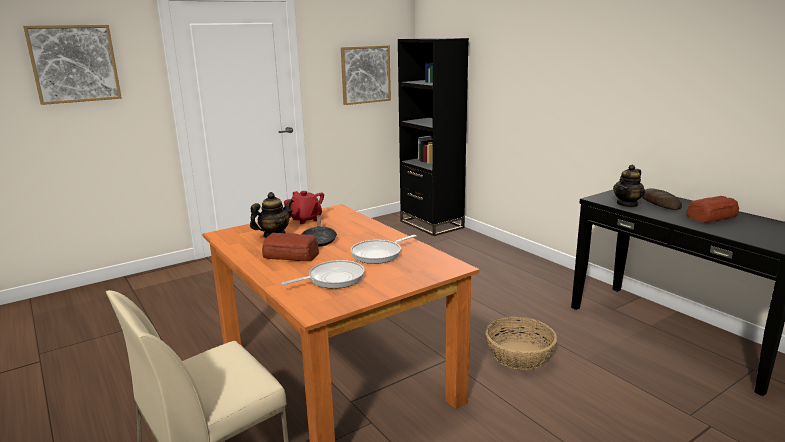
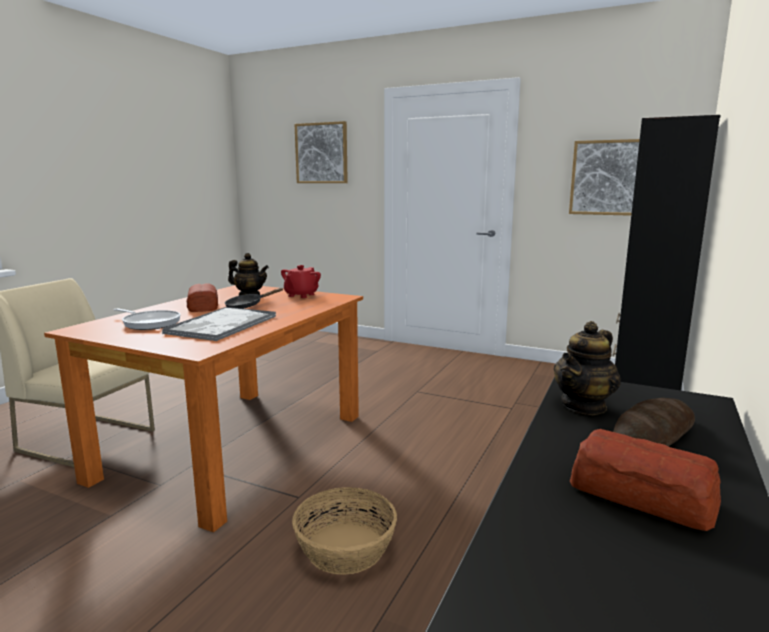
camera: 60 degrees right, 5 degrees down
(379, 254) = (221, 325): frying pan -> tray
(627, 204) = (584, 406): teapot -> teapot turned 60 degrees counterclockwise

